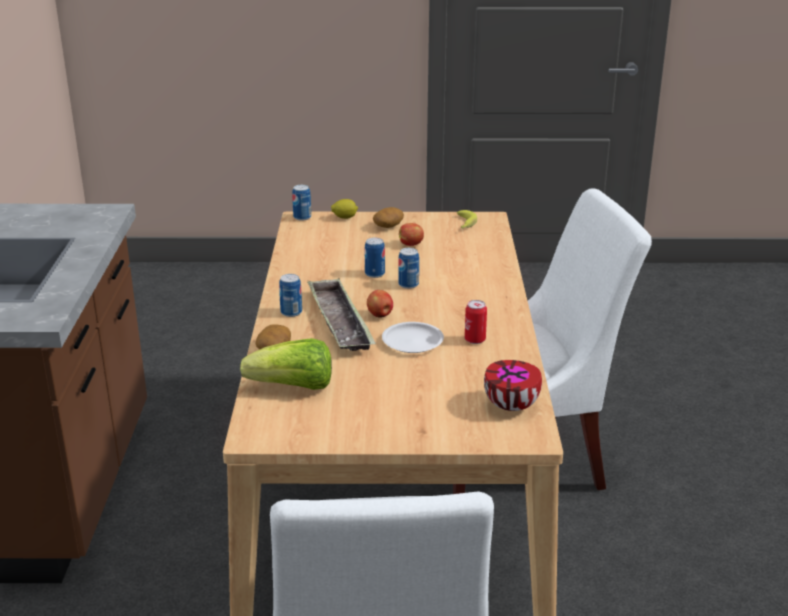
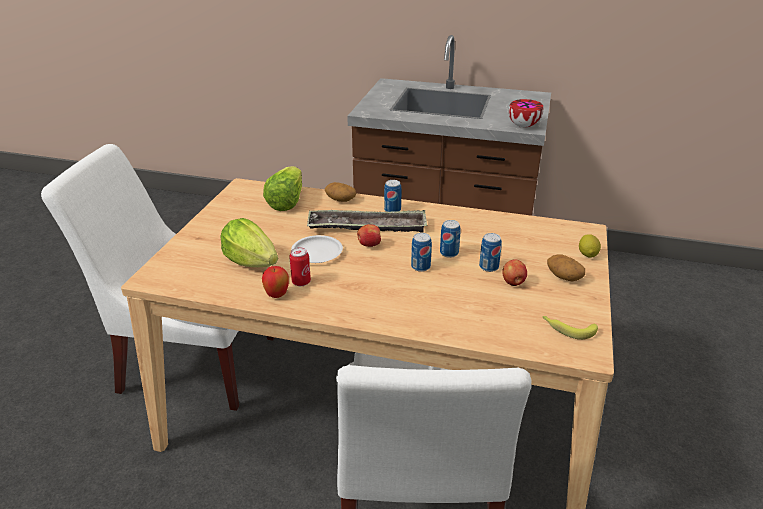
camera: 105 degrees right, 5 degrees up
(302, 217) = (588, 232): can -> can (488, 267)
(455, 378) = (251, 262): none -> lettuce
(506, 348) = (277, 295): none -> apple
(512, 406) = (193, 278): bowl -> bowl (523, 126)

